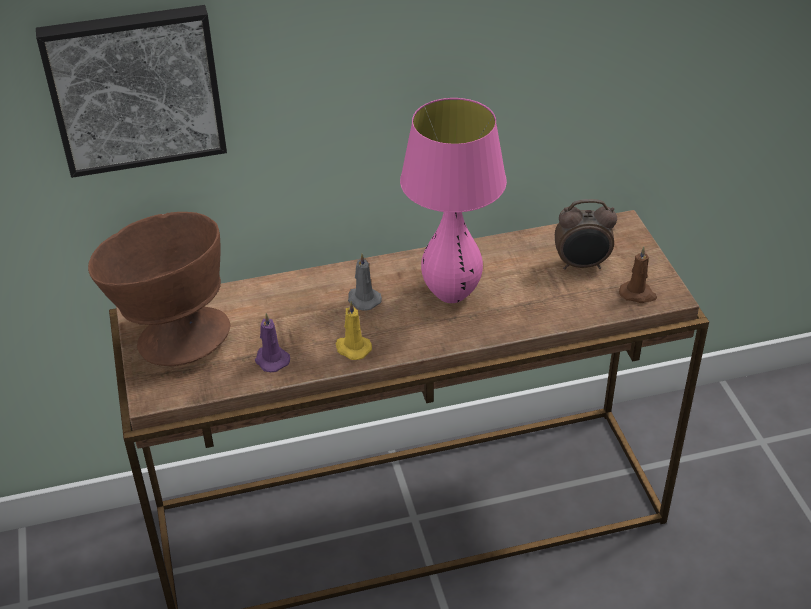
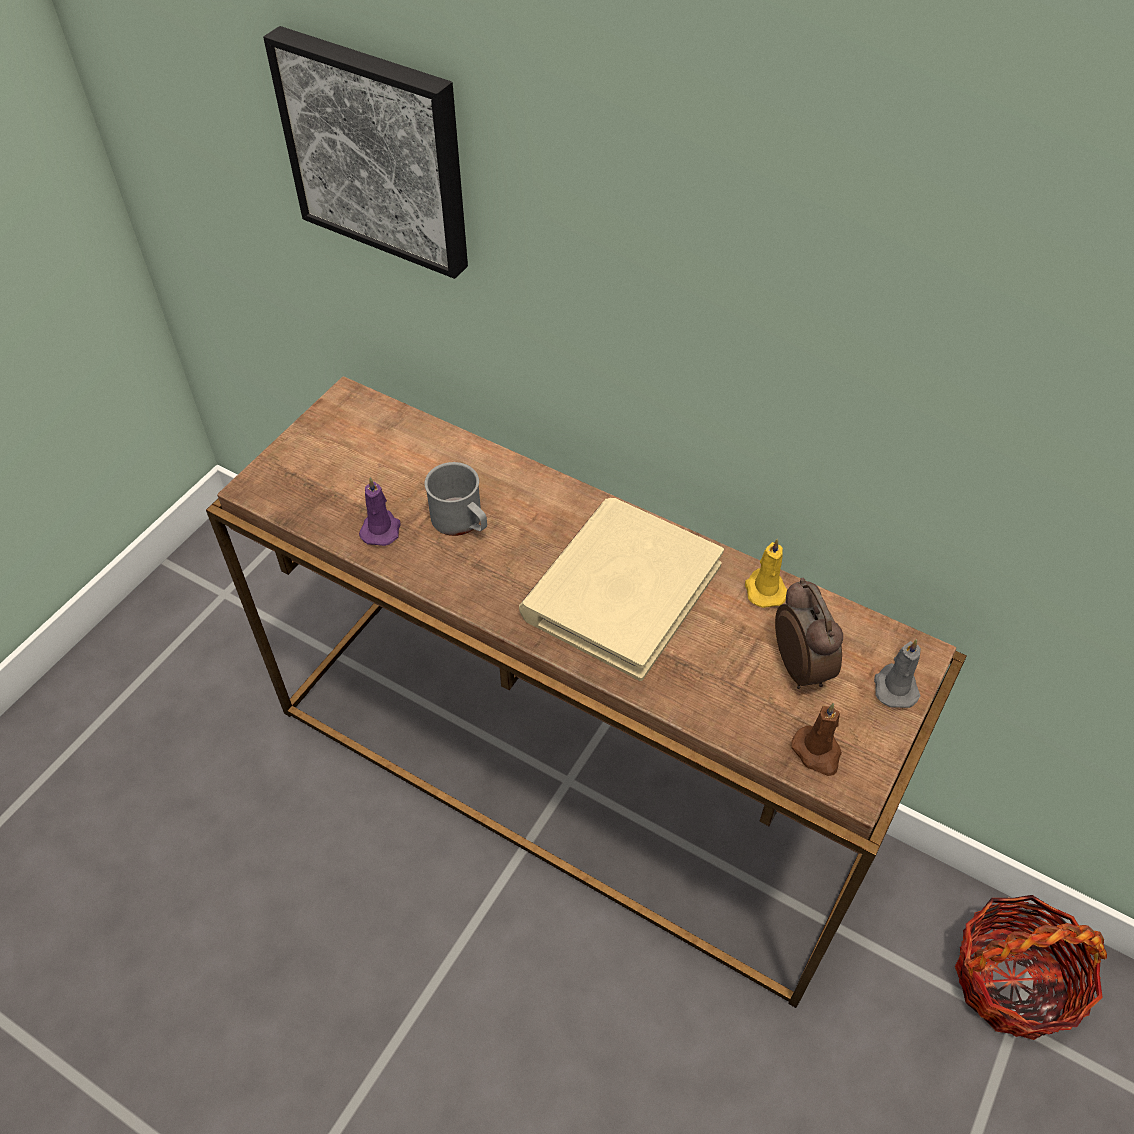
camera: 45 degrees right, 10 degrees up
(172, 334) = (341, 440): brown bowl -> none
(314, 323) = (462, 522): none -> grey mug
(352, 348) = (459, 574): yellow candle -> yellow candle (764, 589)
(363, 299) = (534, 531): grey candle -> grey candle (894, 687)
(451, 294) = (621, 591): pink table lamp -> beige book
(582, 265) = (801, 666): alarm clock -> alarm clock turned 150 degrees counterclockwise
(740, 423) = (1012, 981): none -> basket

